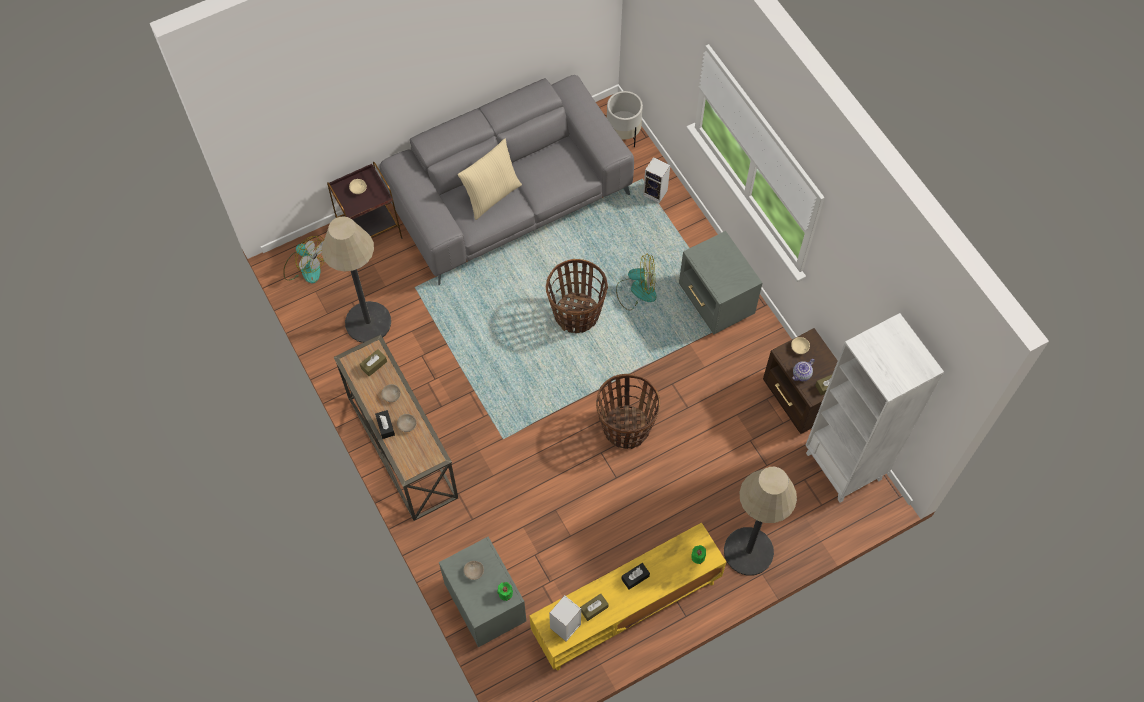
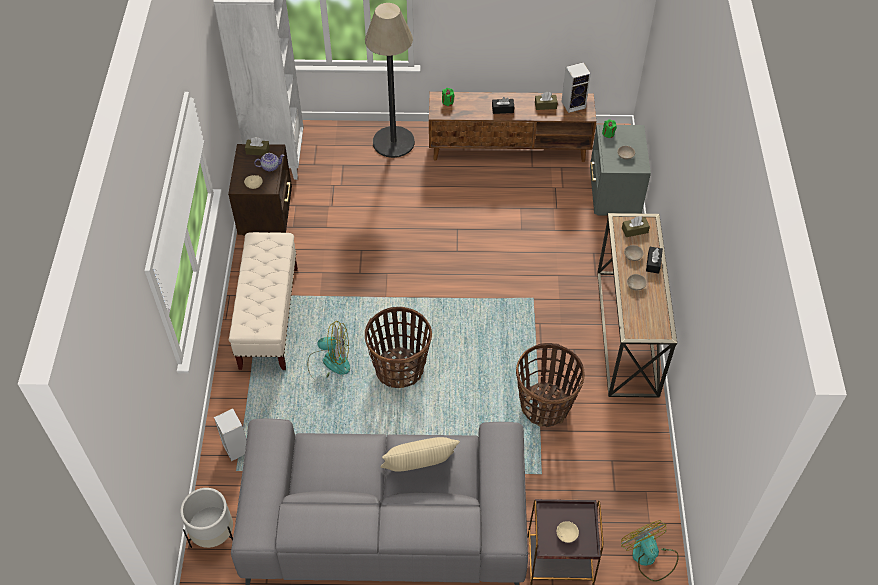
camera: 150 degrees left, 10 degrees down
(368, 322) = (607, 461): floor lamp -> none
(374, 365) = (640, 317): brown tissue box -> brown tissue box (634, 230)
(625, 428) = (423, 259): basket -> basket (545, 406)
(626, 610) = (509, 148): yellow tv stand -> brown tv stand
(636, 290) = (329, 362): fan -> fan turned 150 degrees clockwise
(715, 303) = (269, 317): grey nightstand -> beige bench

